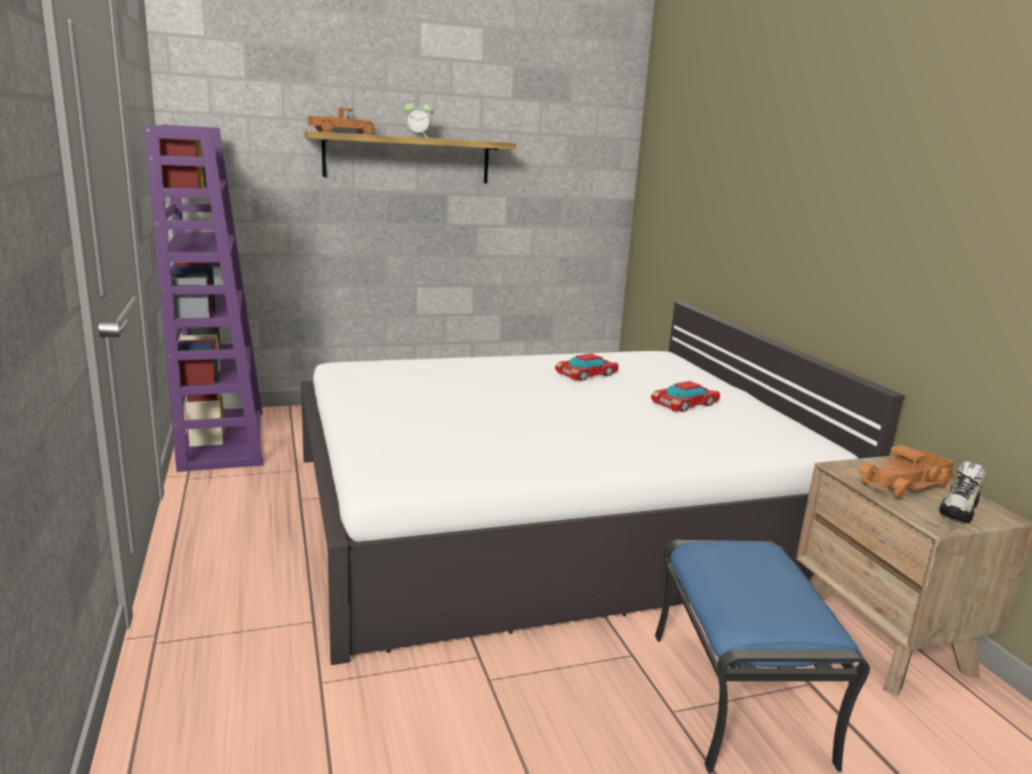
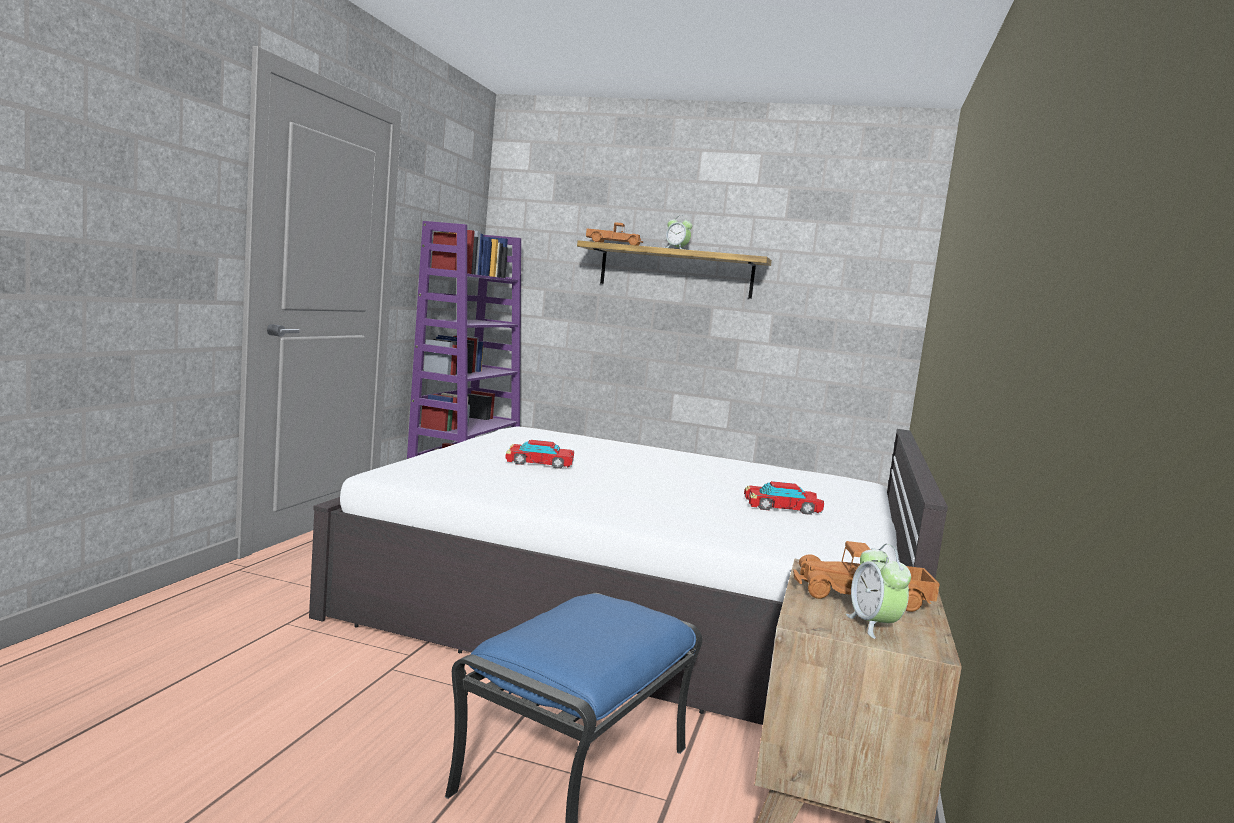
camera: 35 degrees right, 10 degrees down
(587, 374) = (730, 473): toy car -> toy car (539, 463)
(959, 510) = (873, 626): shoe -> alarm clock

